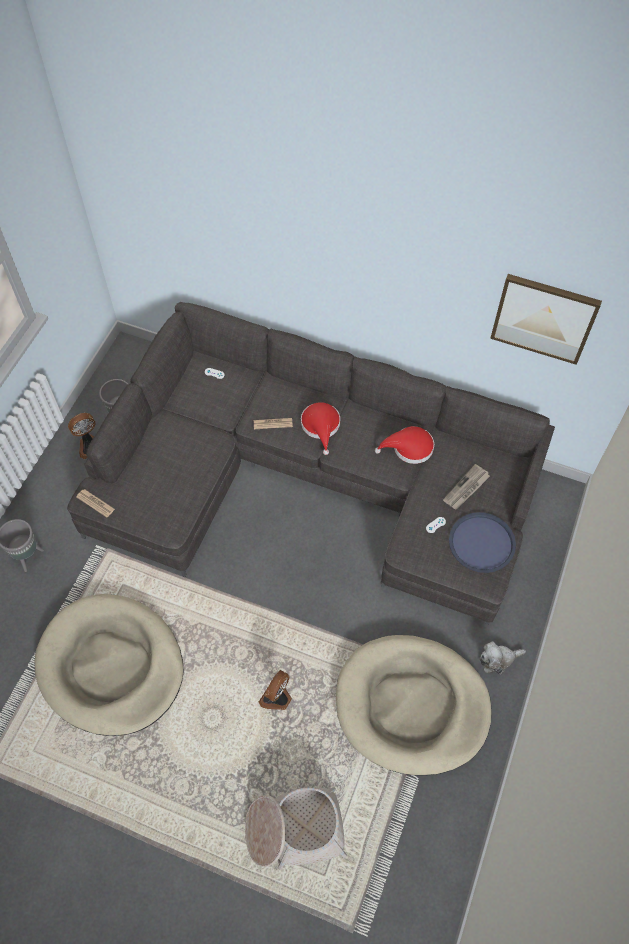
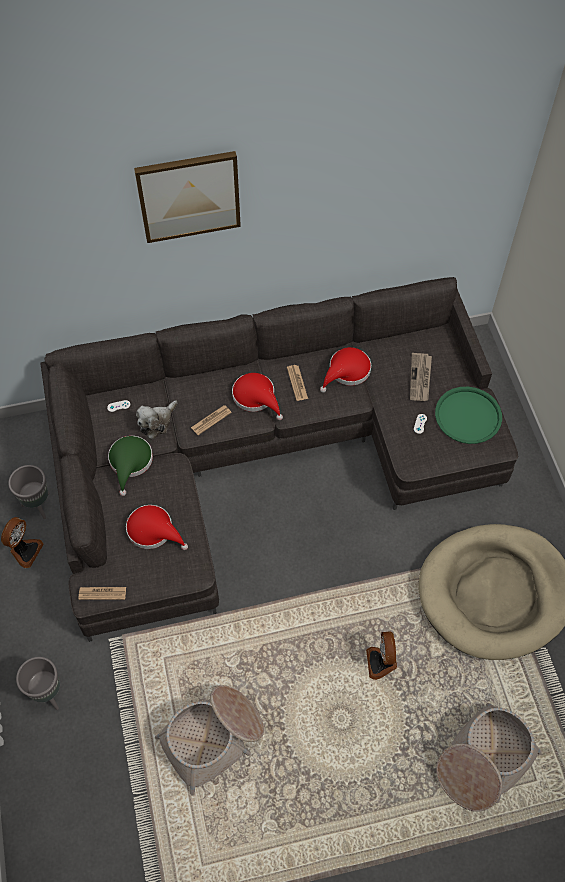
camera: 35 degrees left, 0 degrees up
(111, 666) = (213, 738): beige dog bed -> basket
(166, 481) = (154, 531): none -> red hat
(189, 420) = (130, 462): none -> green hat
(362, 434) = (297, 383): none -> newspaper
(481, 543) = (468, 416): blue tray -> green tray
(498, 659) = (531, 509): plush toy -> plush toy (157, 422)
(544, 318) = (429, 184): picture -> picture (189, 196)

